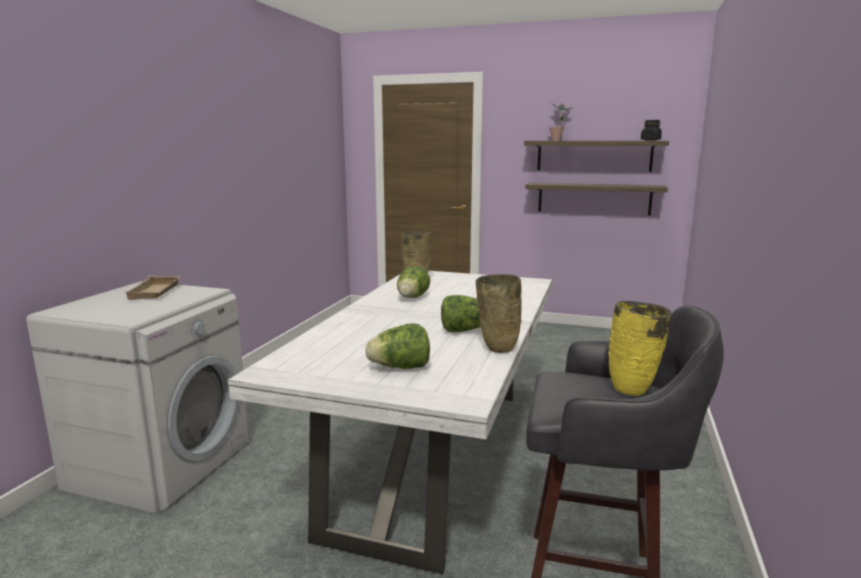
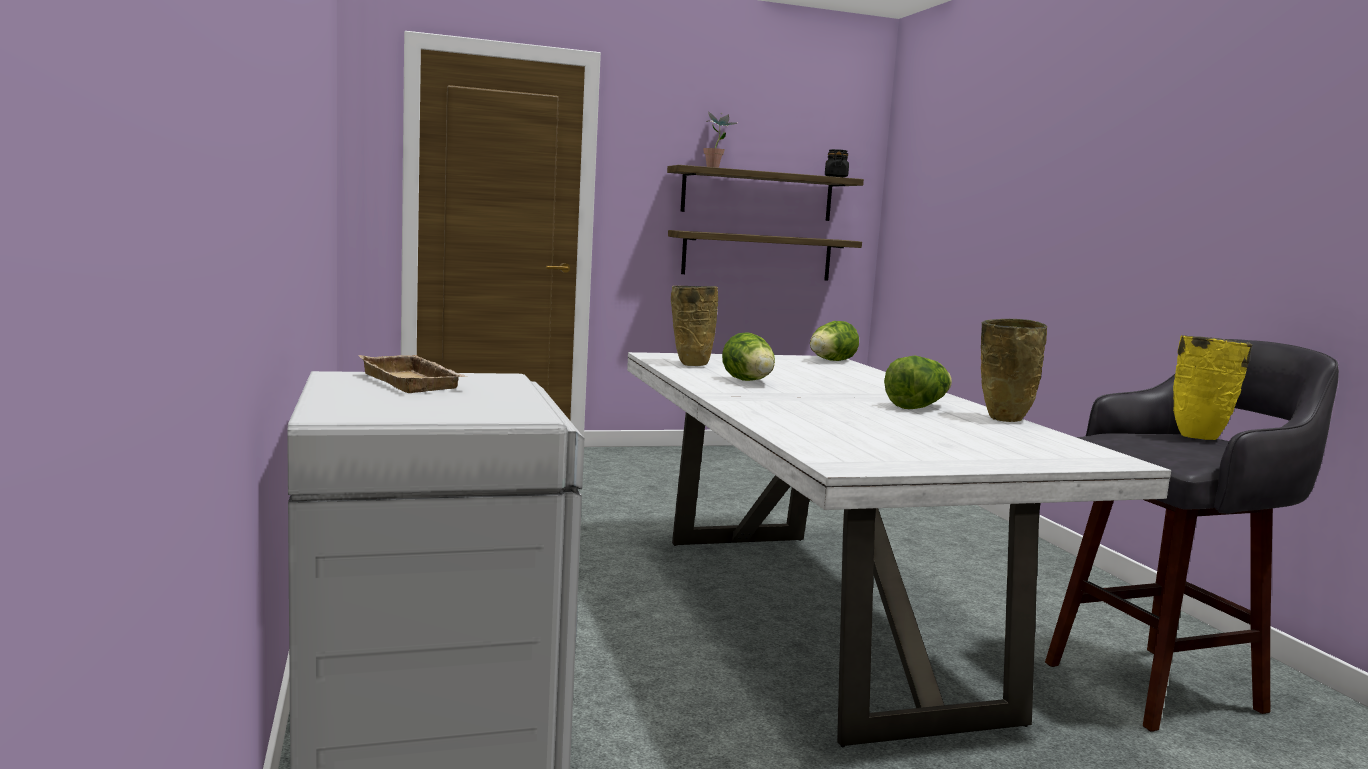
camera: 35 degrees left, 5 degrees down
(400, 368) = (971, 444): lettuce -> lettuce (831, 361)

